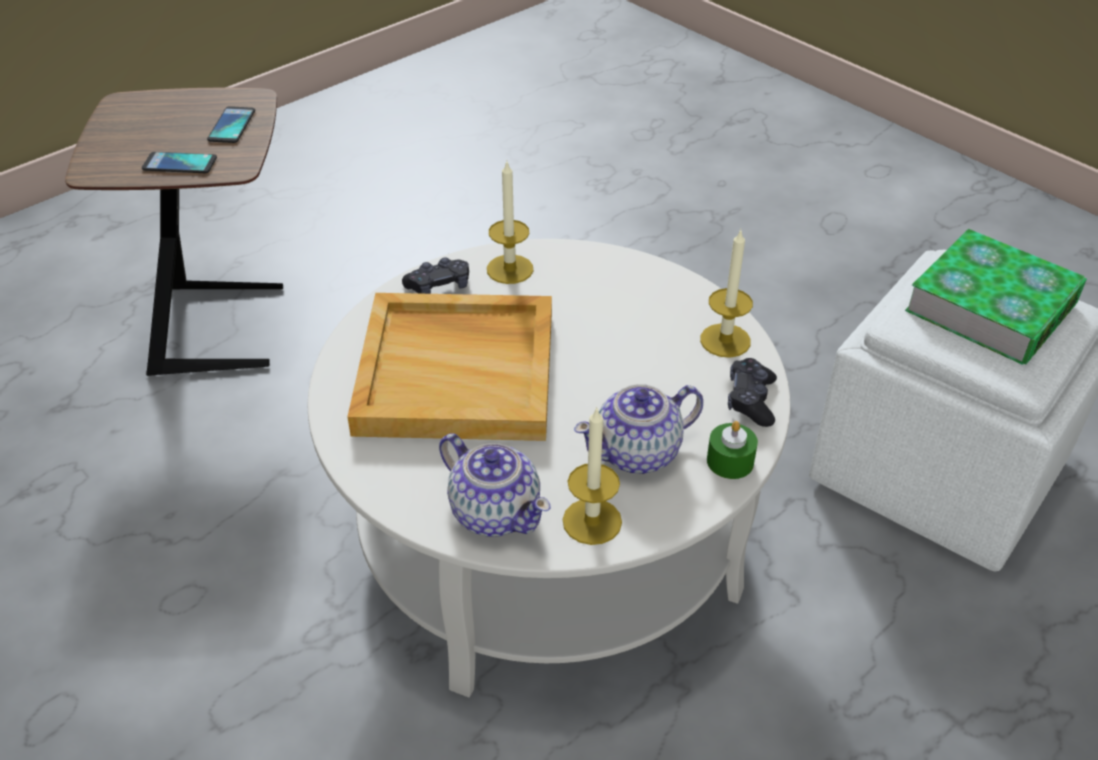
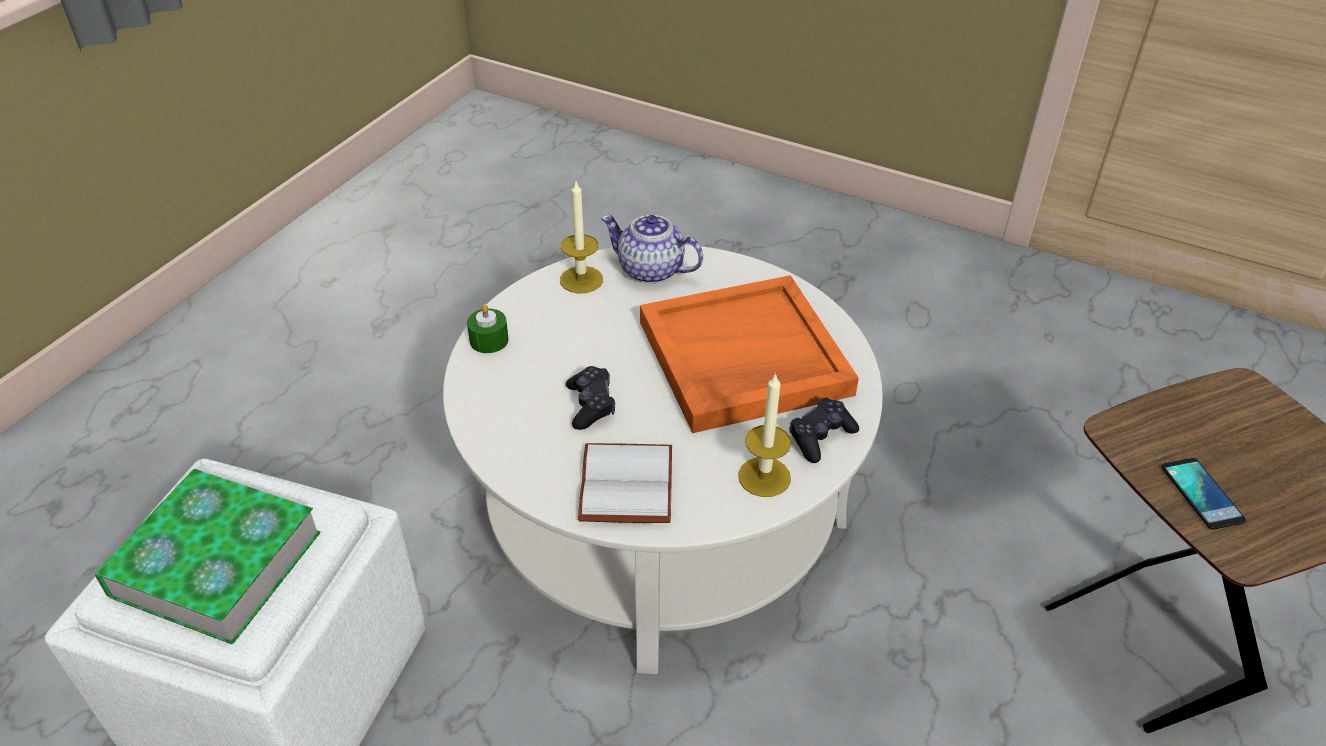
camera: 160 degrees right, 0 degrees up
(180, 164) = (1178, 420): phone -> none
(459, 371) = (742, 359): beige tray -> orange tray
(632, 290) = (623, 483): none -> white book
(639, 453) = (563, 330): teapot -> none
(725, 340) = (512, 448): candle -> none
(751, 400) = (479, 393): black game controller -> black game controller (591, 405)

